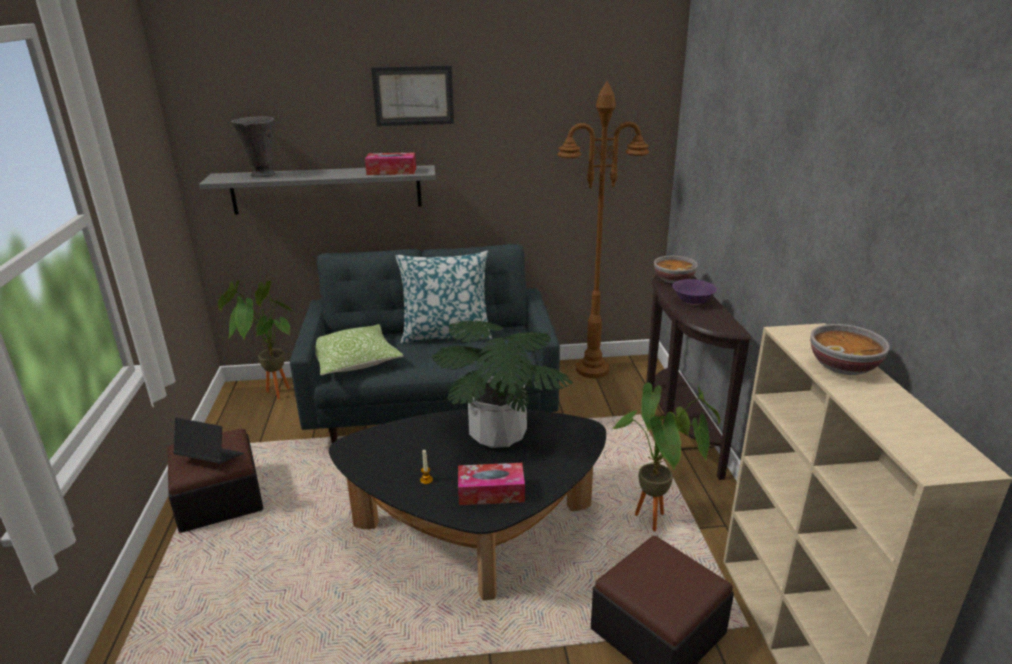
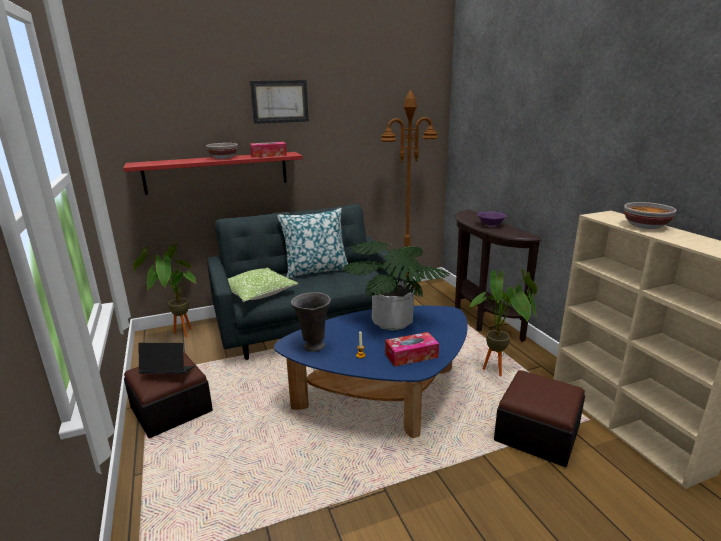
camera: 15 degrees left, 5 degrees down
(262, 175) = (170, 161): grey vase -> grey vase (313, 347)
(326, 189) = (217, 172): grey shelf -> red shelf
(476, 533) = (383, 398): black coffee table -> blue coffee table
(673, 279) = (469, 216): bowl -> bowl (223, 158)

